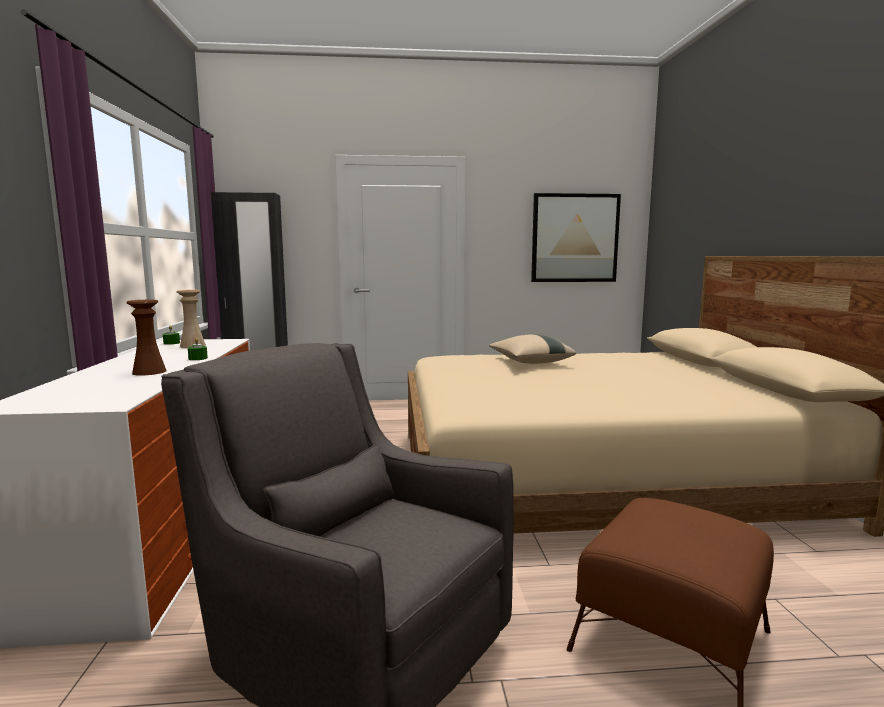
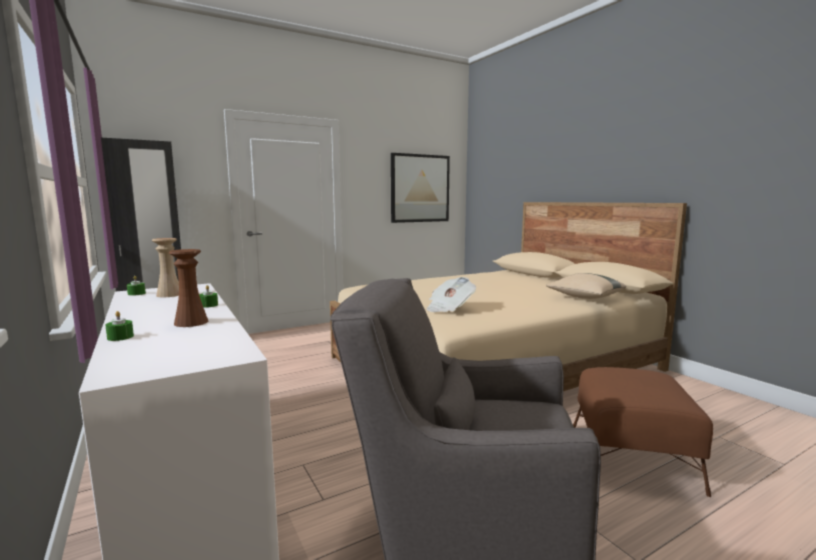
camera: 25 degrees left, 0 degrees up
(76, 377) = (120, 337): none -> green candle
(490, 391) = (449, 308): none -> newspaper
(530, 362) = (439, 284): beige pillow -> beige pillow (584, 297)

